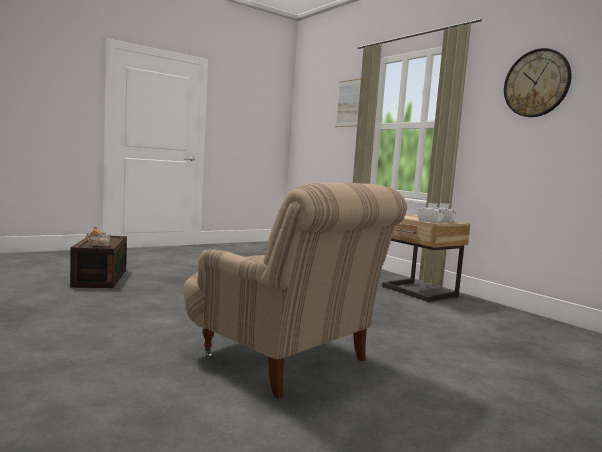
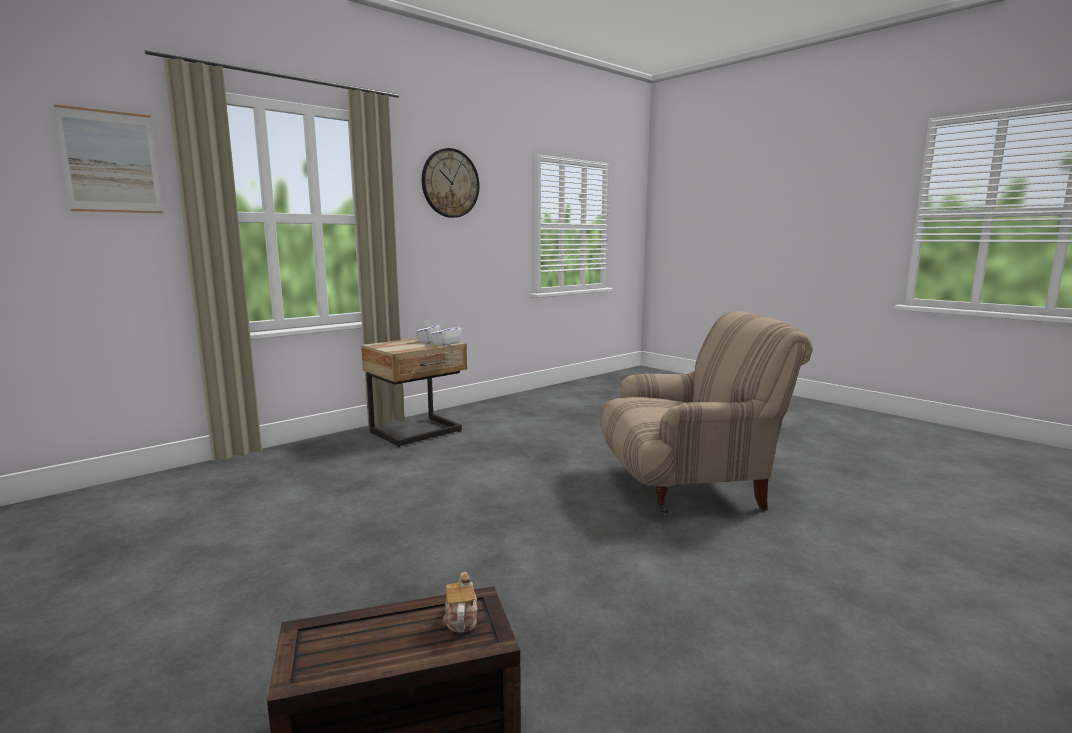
camera: 95 degrees left, 5 degrees up
(286, 358) = (689, 486): beige armchair -> beige armchair turned 45 degrees clockwise

